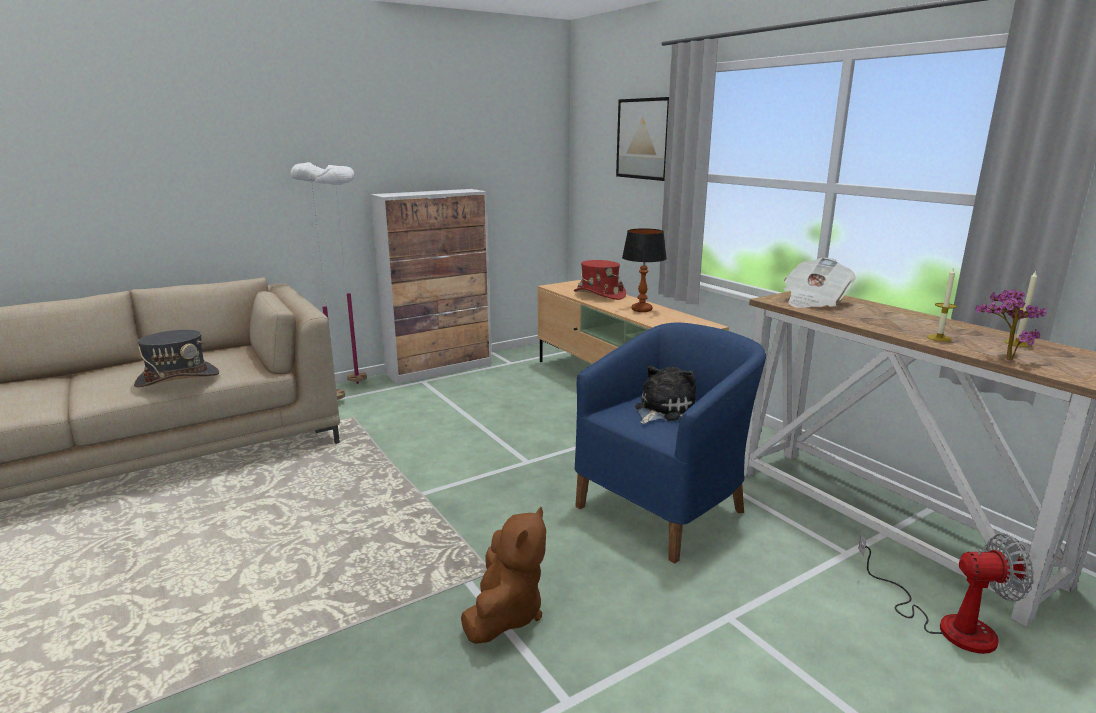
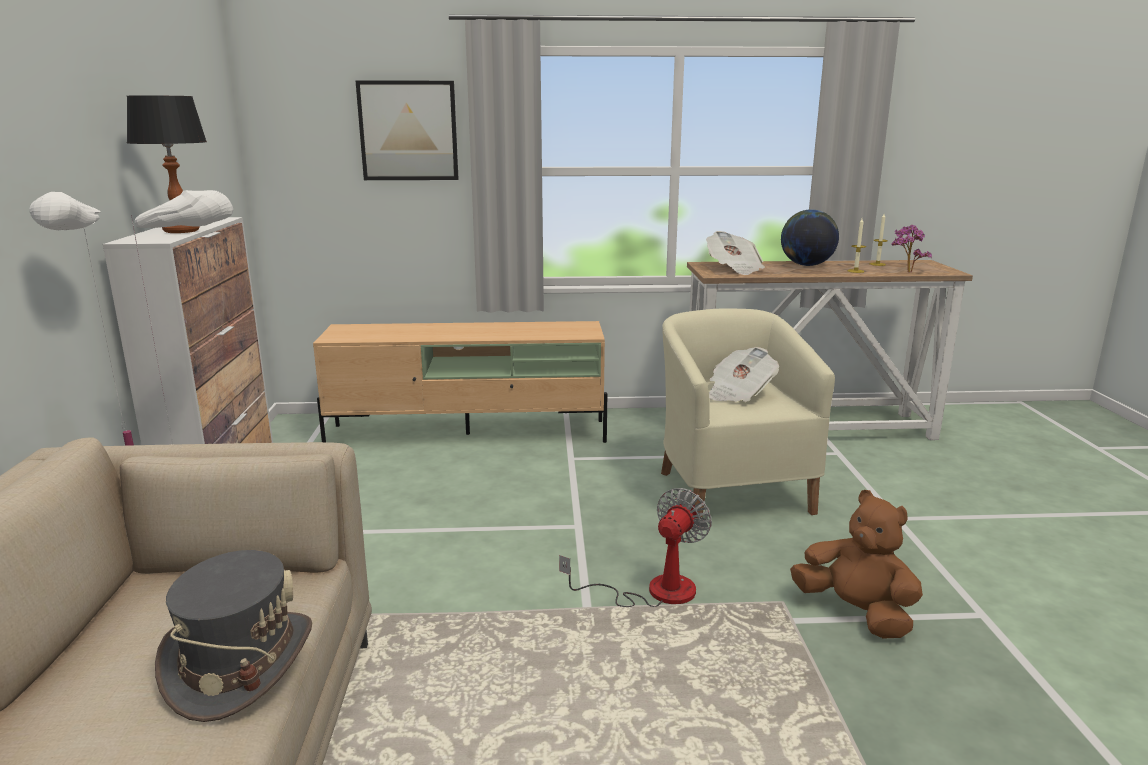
camera: 60 degrees left, 0 degrees up
(599, 295) = (412, 330): red hat -> none
(642, 310) = (499, 330): table lamp -> table lamp (182, 231)
(662, 410) = (738, 393): plush toy -> newspaper
(665, 508) = (731, 490): blue armchair -> beige armchair
(914, 319) = (806, 265): none -> globe
(947, 623) = (928, 457): fan -> fan (654, 591)

